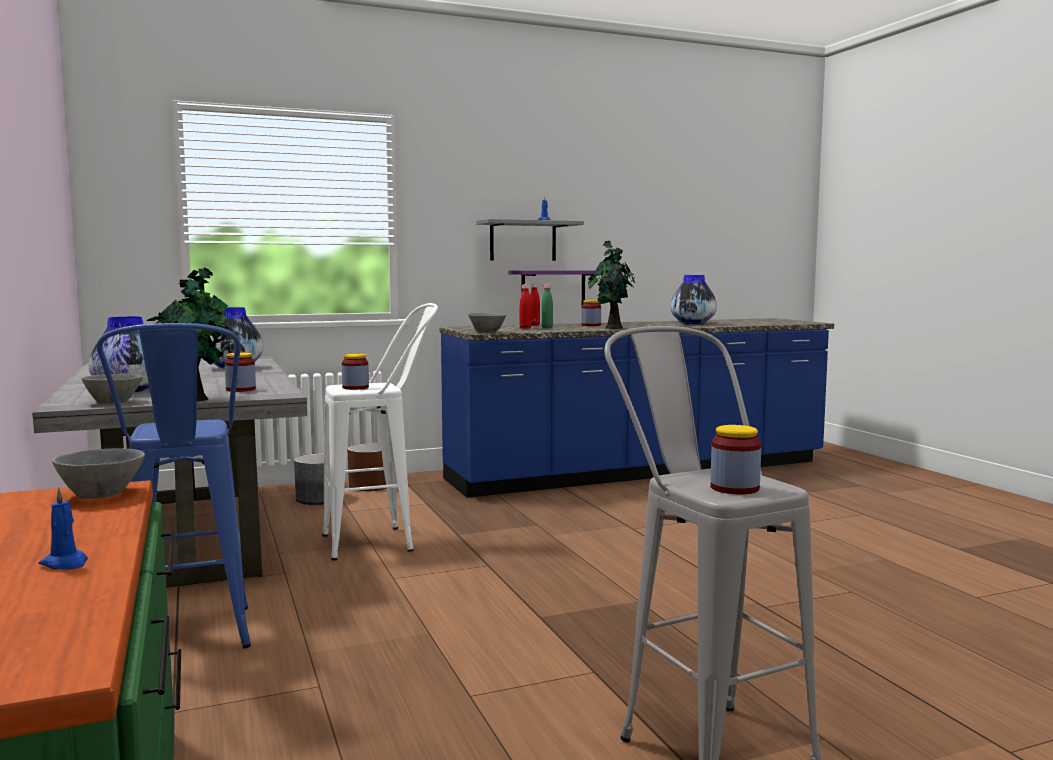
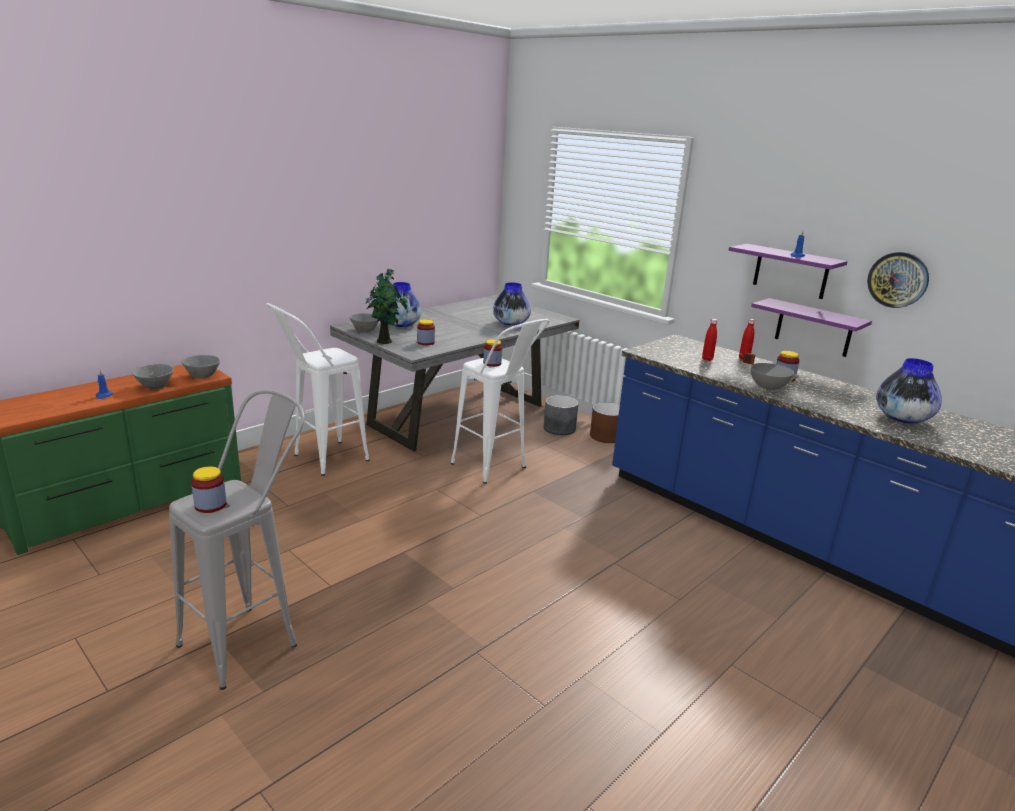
camera: 65 degrees right, 15 degrees up
(190, 644) = (321, 461): blue stool -> white stool
(487, 332) = (647, 352): grey bowl -> grey bowl (154, 386)
(523, 241) = (791, 271): grey shelf -> purple shelf
(547, 327) = (725, 365): green bottle -> none
(607, 231) = (898, 279): none -> wall clock
(612, 328) = (768, 388): potted plant -> grey cooking pot

